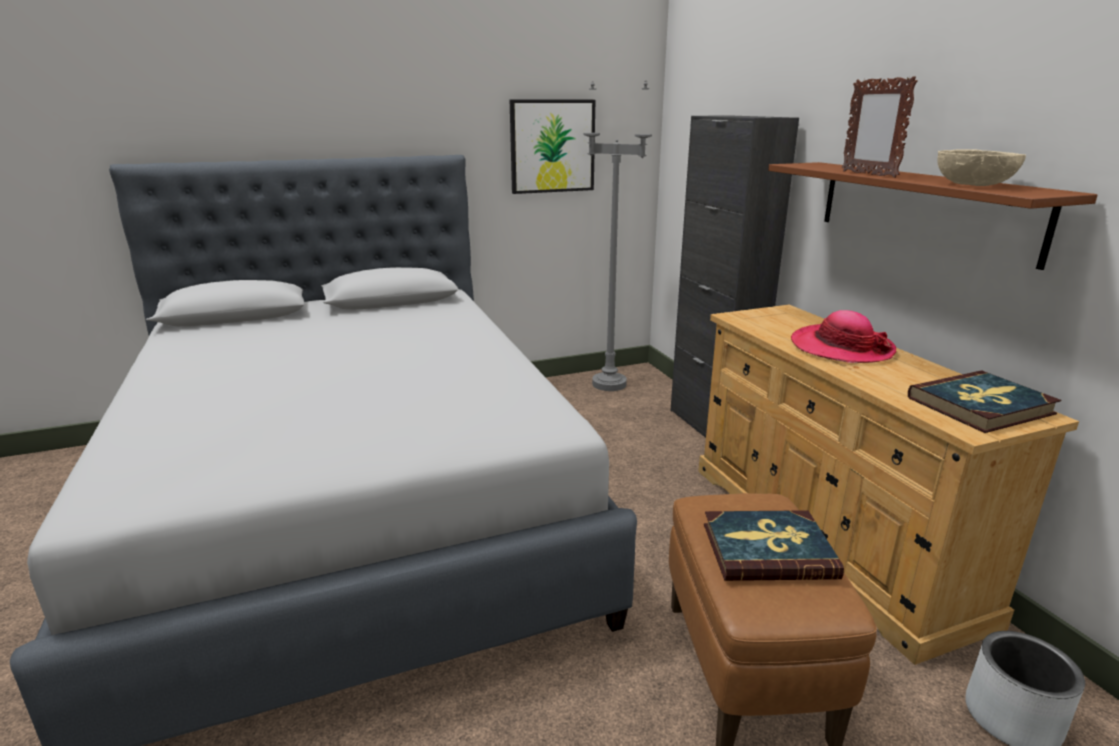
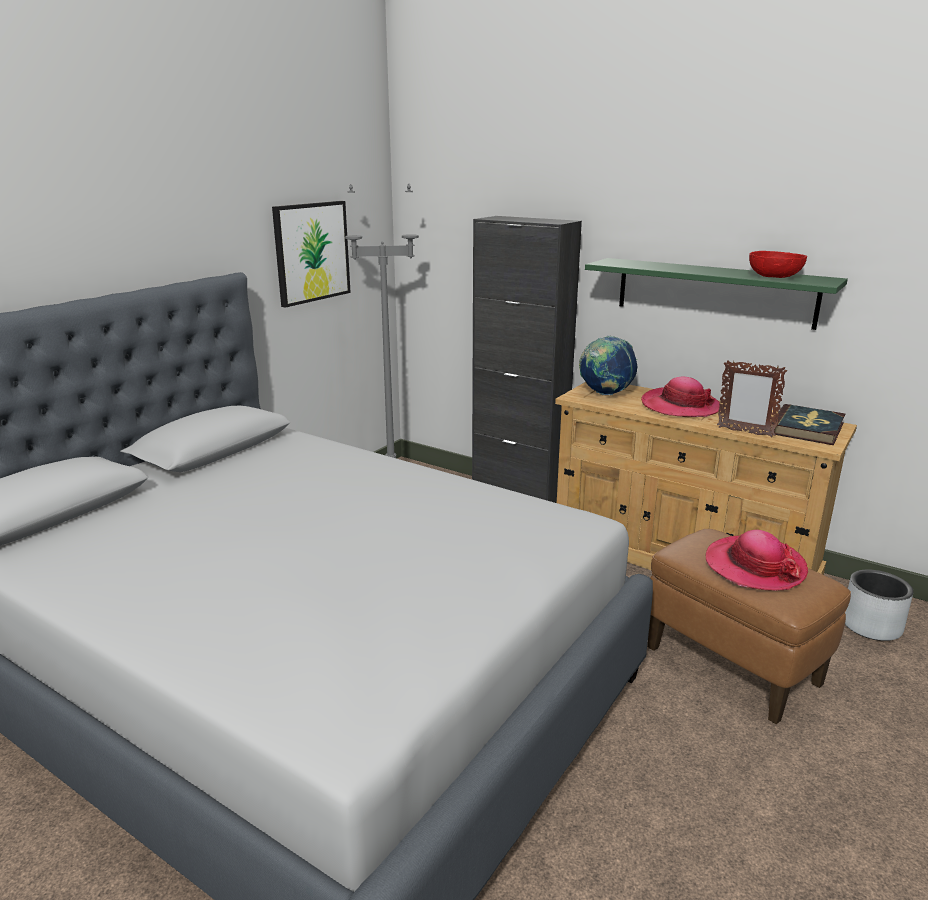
camera: 35 degrees left, 0 degrees up
(767, 550) = (754, 566): book -> hat
(773, 320) = (605, 394): none -> globe
(868, 174) = (688, 271): picture frame -> picture frame (744, 432)
(923, 208) = (714, 292): brown shelf -> green shelf
(973, 185) = (774, 277): beige bowl -> red bowl

